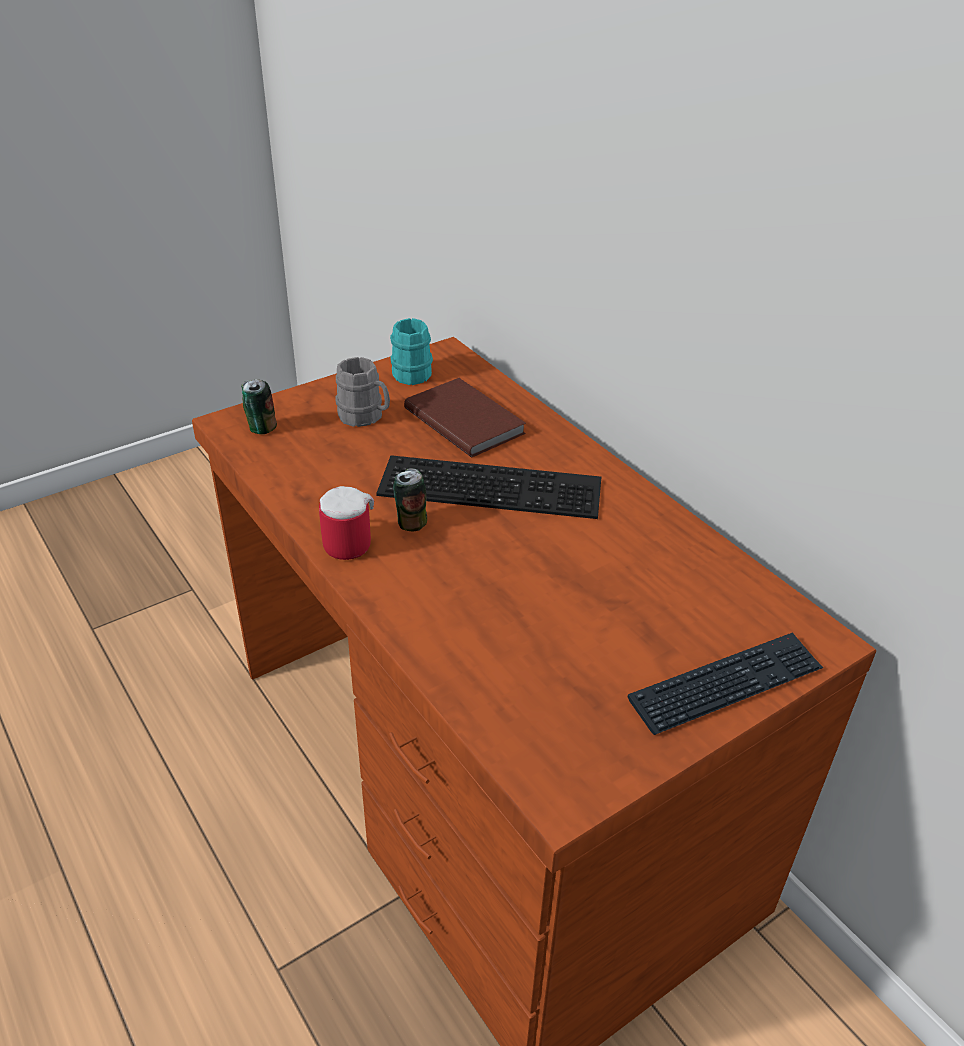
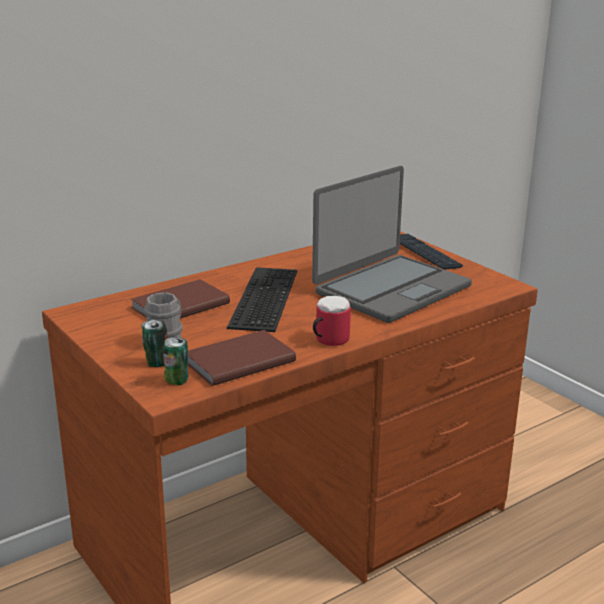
camera: 90 degrees left, 15 degrees down
(299, 467) = (237, 361): none -> brown book
(411, 522) = (305, 320): can -> can (156, 363)
(414, 371) = (98, 323): turquoise mug -> none
(531, 620) = (391, 289): none -> laptop

